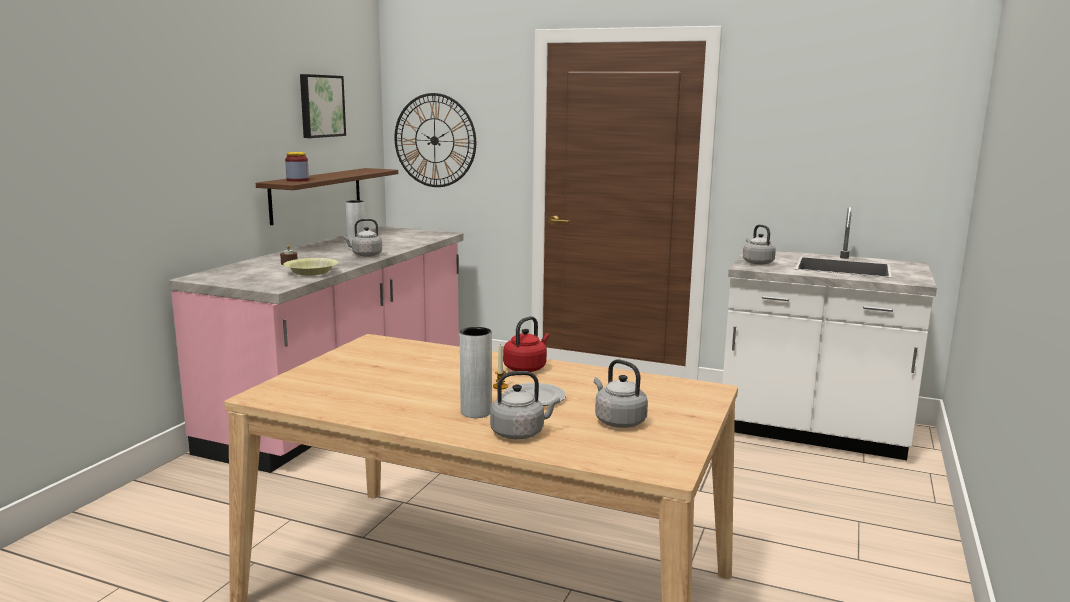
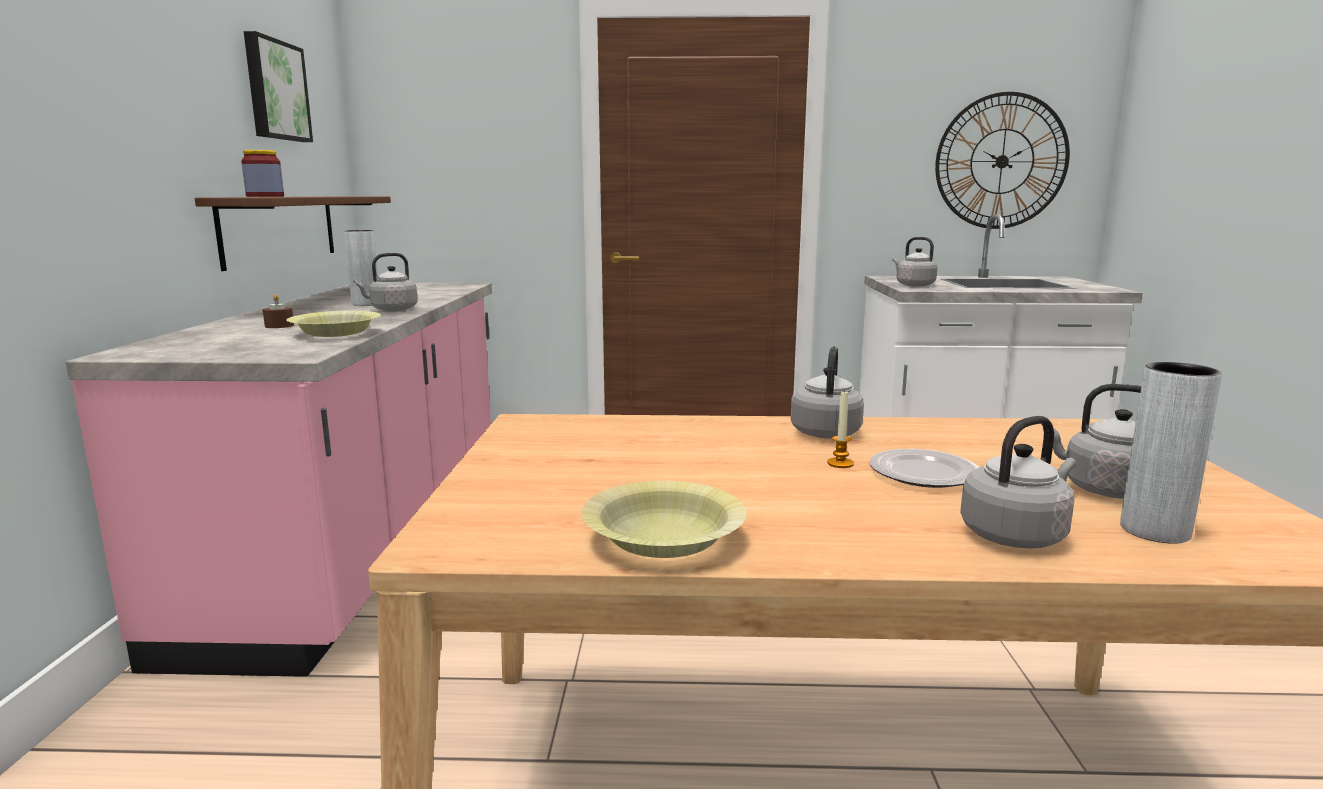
camera: 20 degrees left, 0 degrees up
(354, 408) = (664, 539): none -> yellow bowl
(434, 140) = (434, 157): wall clock -> wall clock (1001, 161)
(476, 412) = (881, 511): grey vase -> grey vase (1154, 531)
(526, 368) = (826, 432): red kettle -> grey kettle

